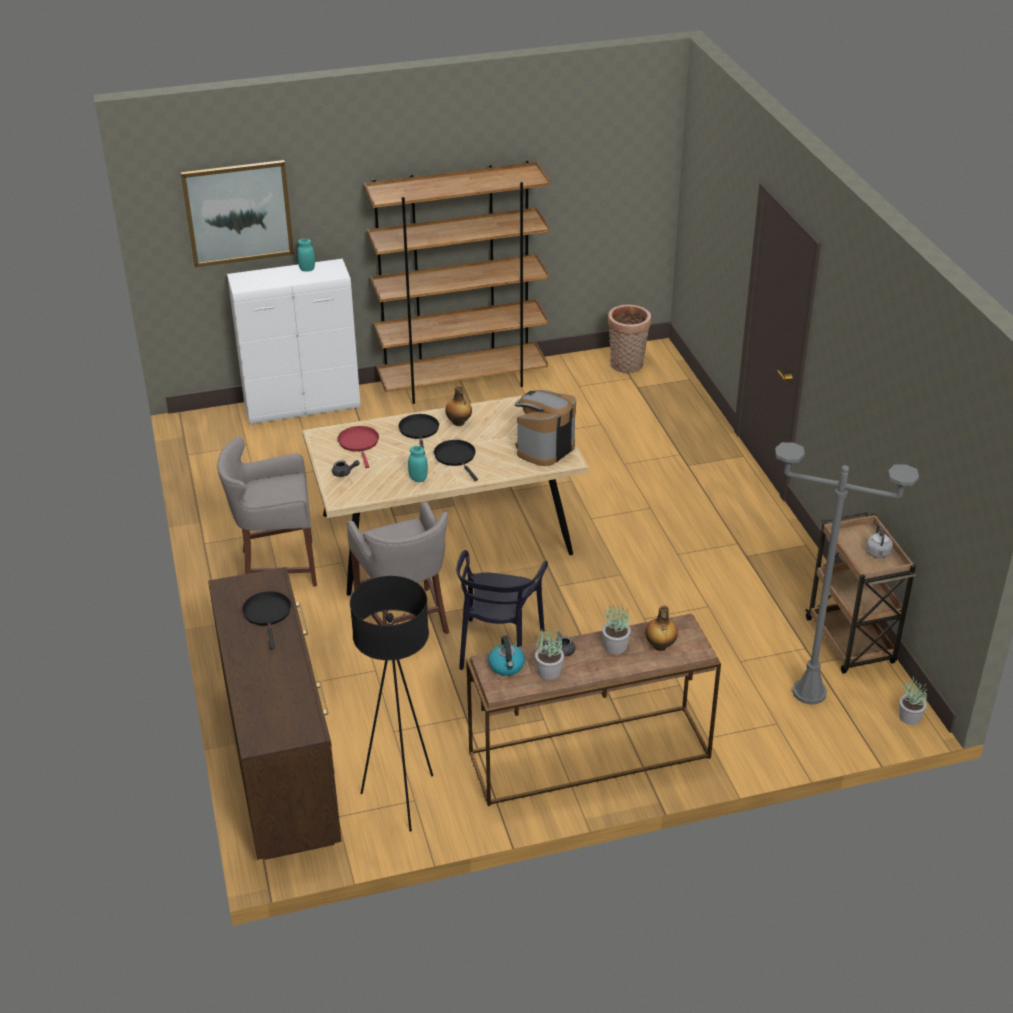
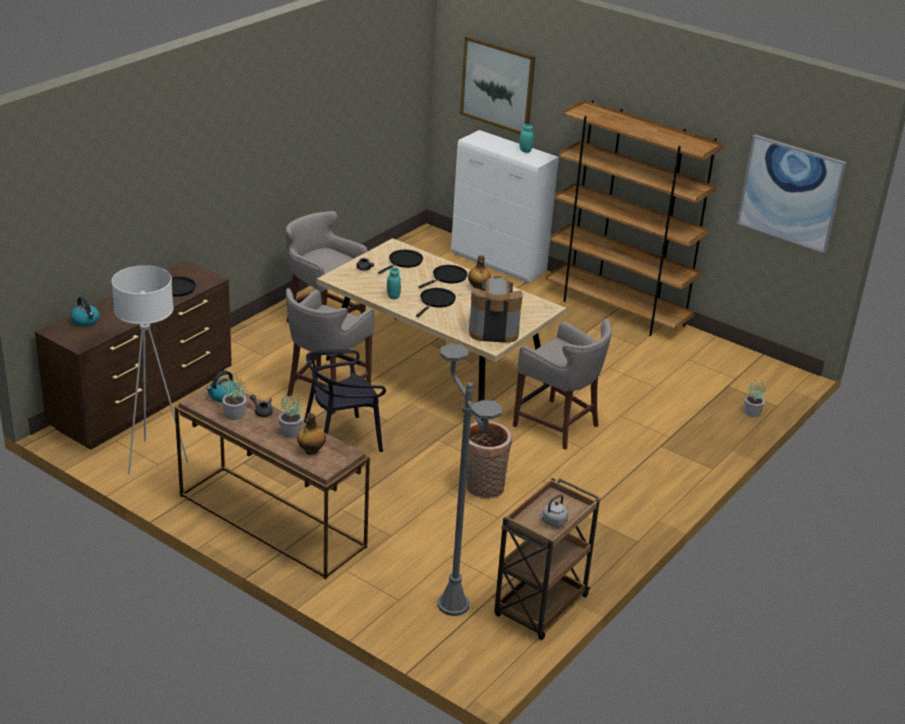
camera: 50 degrees right, 5 degrees down
(263, 708) = (86, 321): none -> kettle
(359, 443) = (404, 262): red frying pan -> black frying pan
(402, 799) = (154, 459): black floor lamp -> white floor lamp
(606, 505) = (558, 426): none -> grey stool
(612, 181) = (790, 193): none -> picture
(627, 366) = (748, 371): basket -> basket (483, 489)
(909, 717) = (482, 671): potted plant -> potted plant (752, 412)

